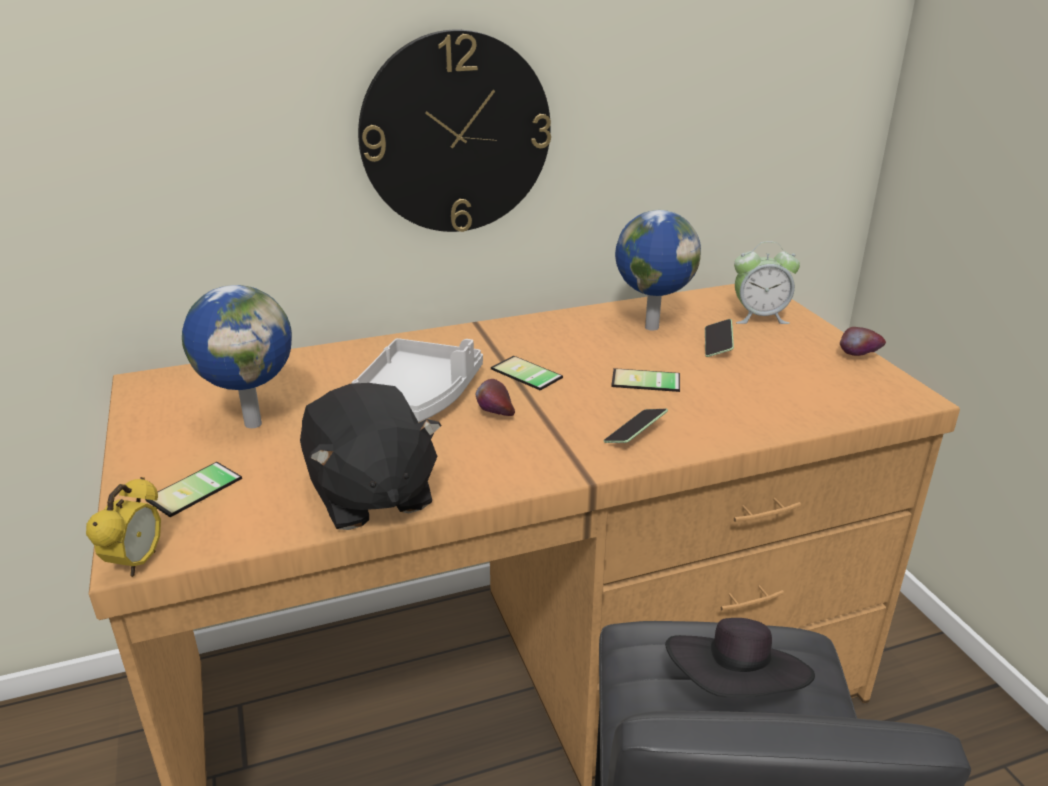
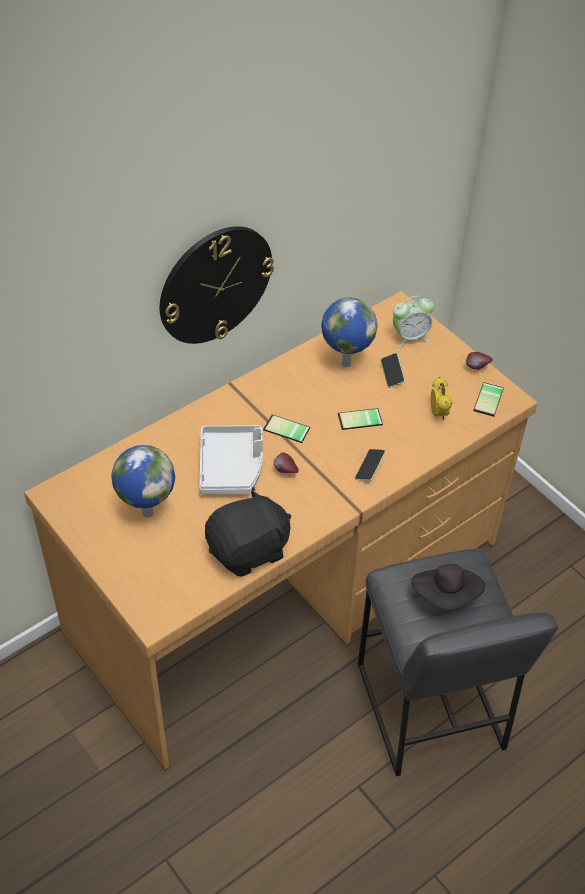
camera: 20 degrees left, 20 degrees up
(137, 563) = (158, 625): alarm clock -> alarm clock (438, 413)
(197, 491) = (153, 572): phone -> phone (490, 400)
(370, 495) = (249, 550): black plush toy -> black plush toy turned 75 degrees counterclockwise

